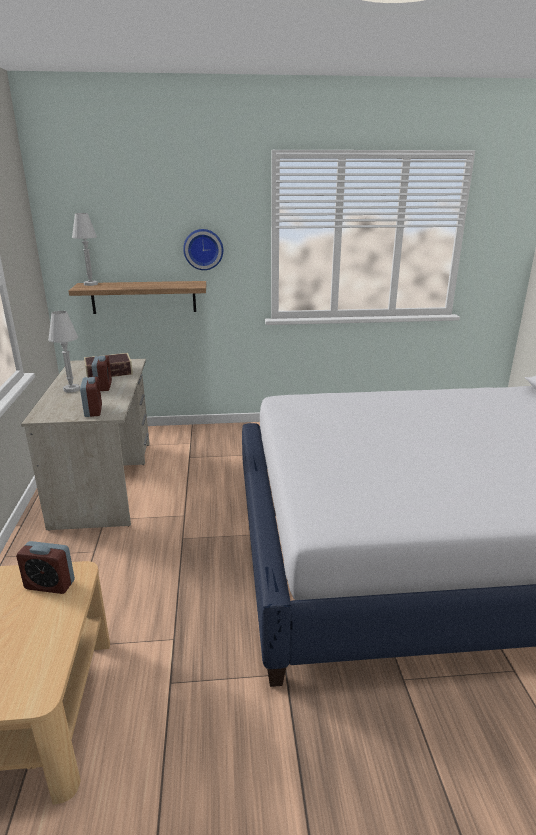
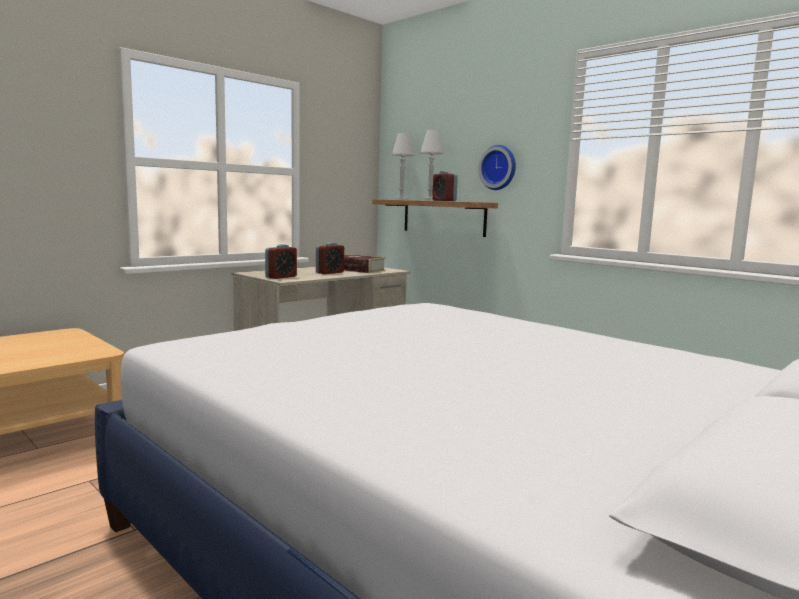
camera: 50 degrees right, 15 degrees down
(50, 585) = (83, 350): alarm clock -> alarm clock (444, 200)
(71, 389) = (308, 270): white table lamp -> white table lamp (430, 200)

